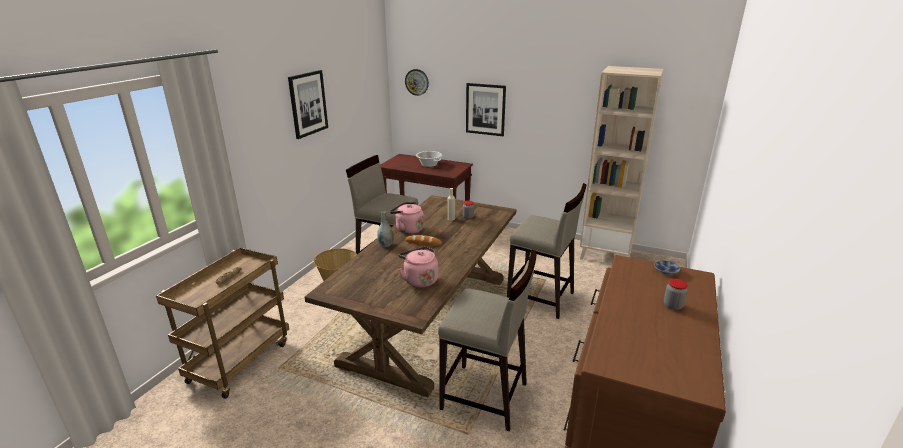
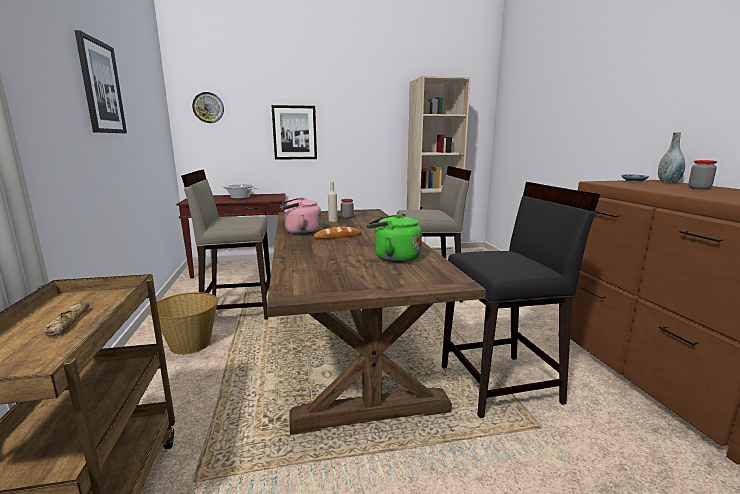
camera: 35 degrees left, 10 degrees down
(386, 245) = (297, 245): grey vase -> grey vase (668, 182)
(419, 280) = (394, 258): pink kettle -> green kettle
(485, 397) = (501, 384): beige stool -> black stool

